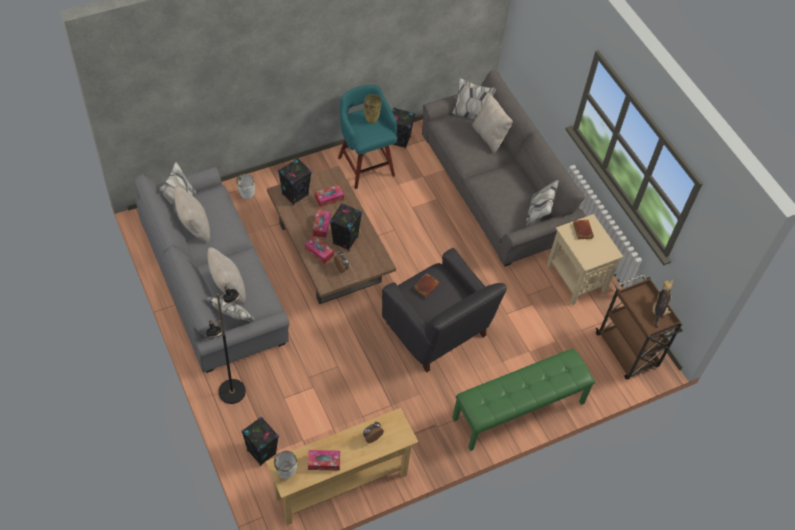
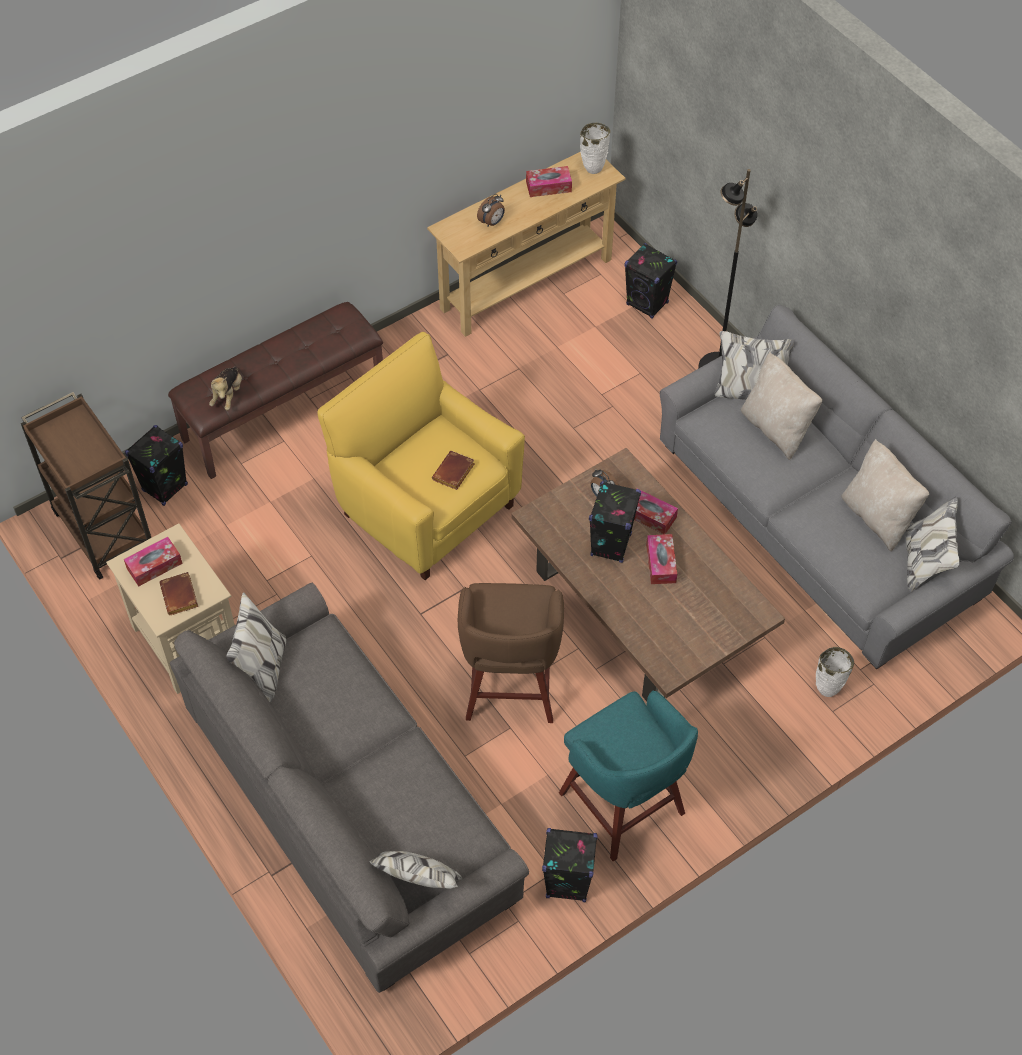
camera: 175 degrees right, 0 degrees up
(295, 195) = (728, 614): black speaker -> black speaker (164, 488)
(329, 198) = (663, 619): tissue box -> tissue box (154, 566)
(372, 119) = (625, 757): beige vase -> none
(408, 226) = (510, 687): none -> brown stool
(436, 331) = (427, 507): black armchair -> yellow armchair
(489, 136) = (372, 821): beige pillow -> none
(519, 411) = (284, 412): green bench -> brown bench
(659, 309) = (55, 448): plush toy -> plush toy (228, 395)

